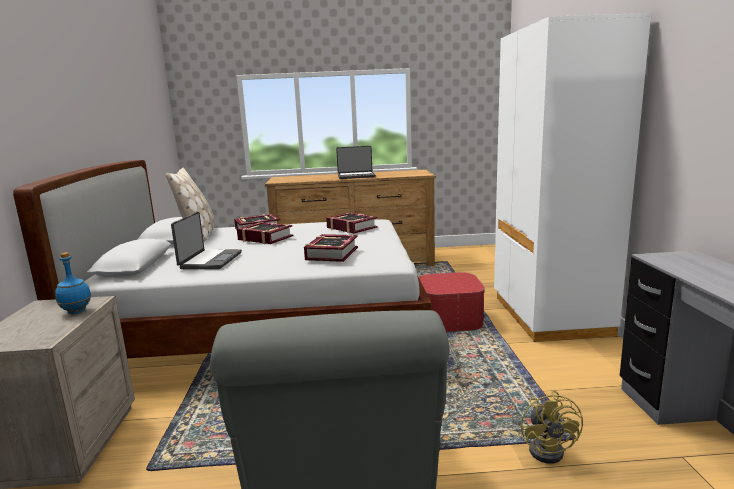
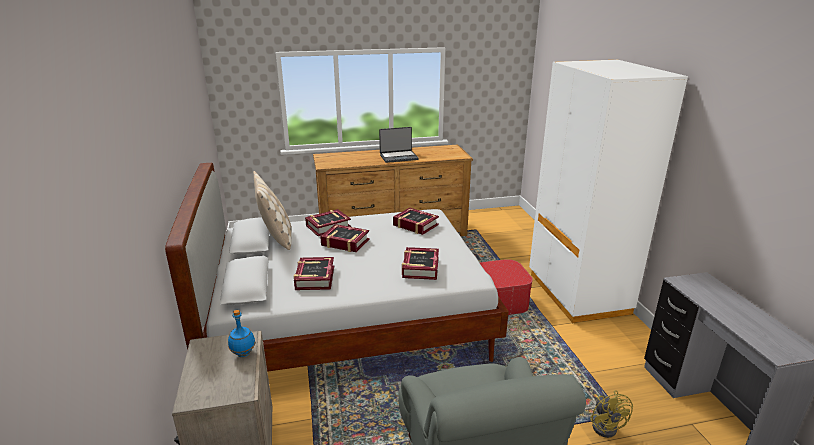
camera: 10 degrees left, 10 degrees up
(210, 260) = (314, 278): laptop -> book

